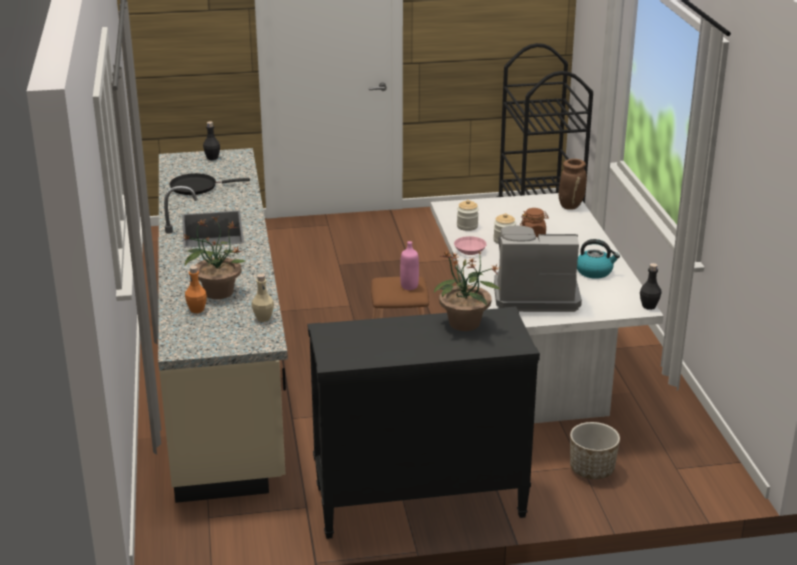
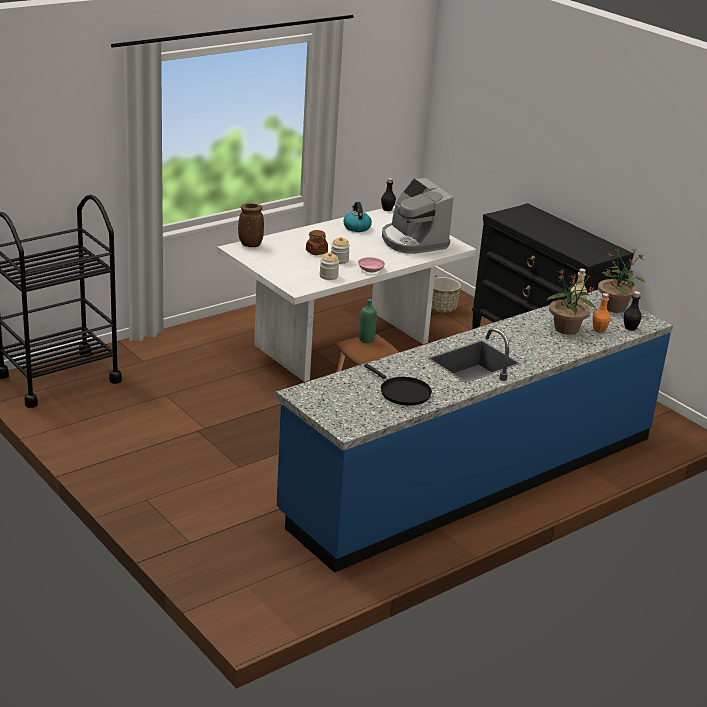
camera: 120 degrees left, 0 degrees up
(212, 158) = (325, 406): black bottle -> black bottle (630, 328)
(223, 364) = (472, 476): beige counter -> blue counter
(409, 286) = (366, 339): pink bottle -> green bottle
(465, 324) = (524, 224): potted plant -> potted plant (614, 307)

